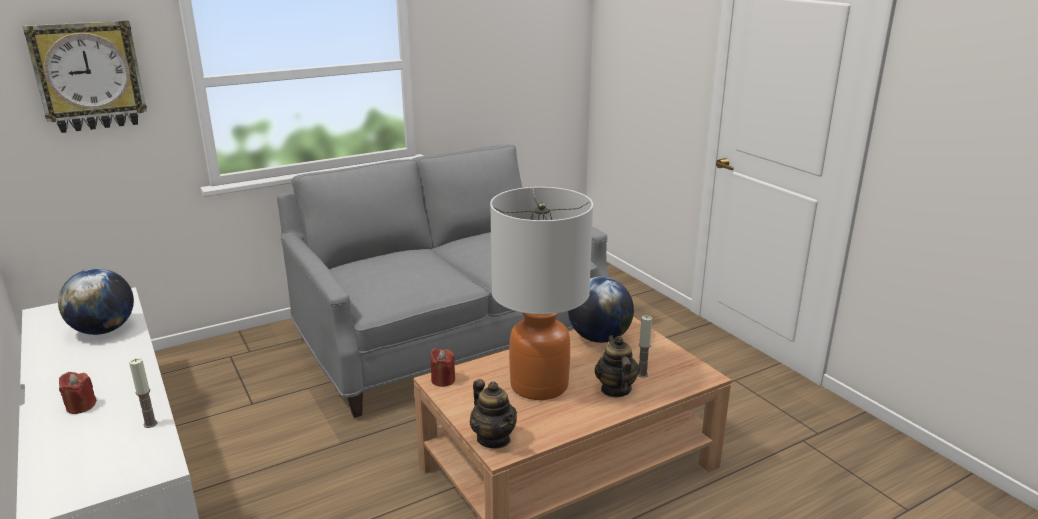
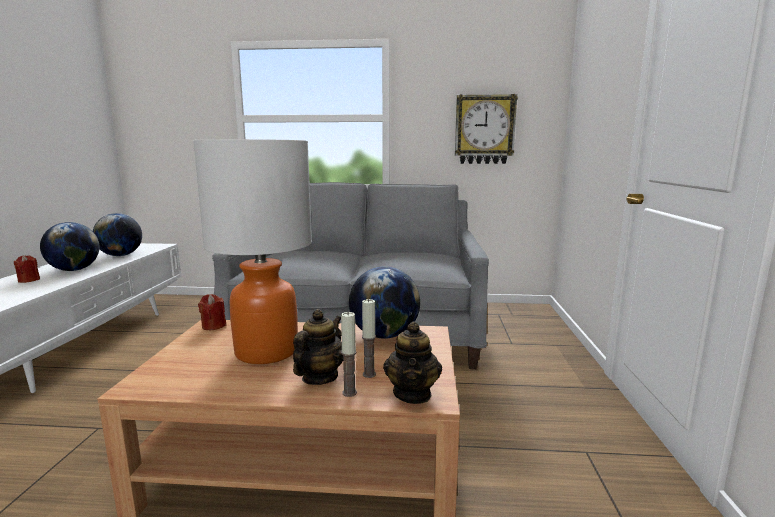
camera: 35 degrees right, 10 degrees down
(89, 76) = (178, 109): wall clock -> wall clock (484, 129)
(103, 372) = (74, 270): none -> globe
(150, 424) = (25, 295): candle -> candle (349, 392)
(494, 439) = (152, 375): teapot -> teapot (412, 394)

